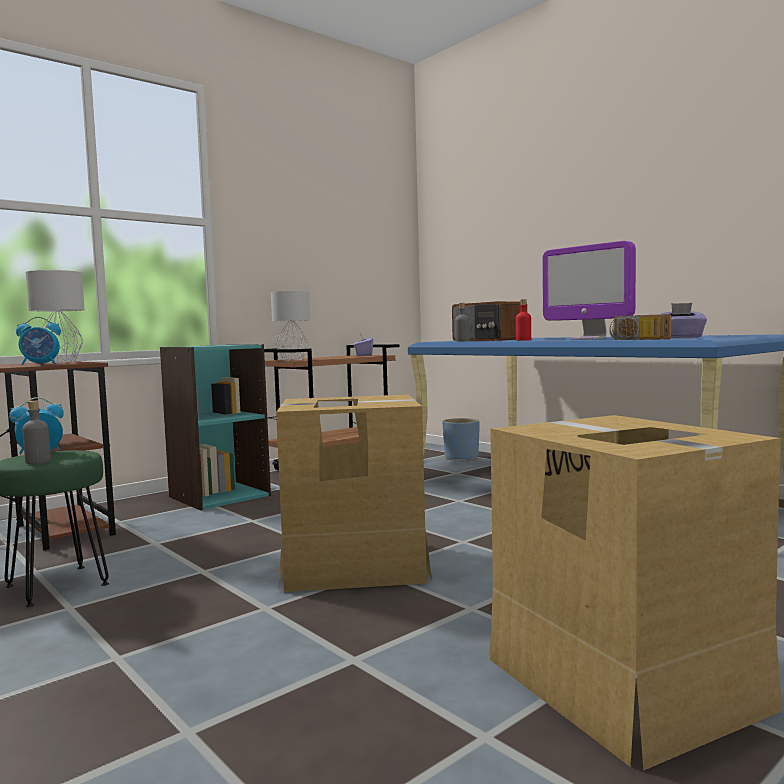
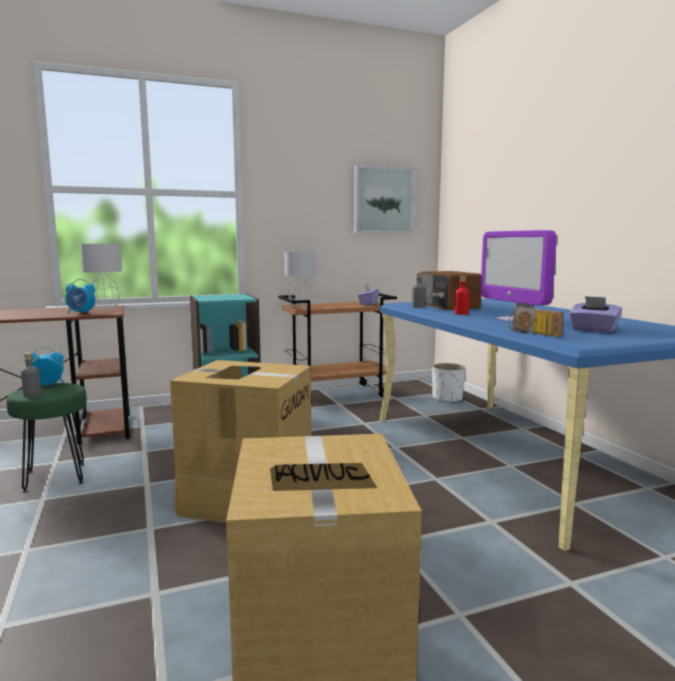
camera: 20 degrees right, 5 degrees up
(365, 238) = (383, 200): none -> picture
(461, 457) = (447, 398): blue planter -> white planter

